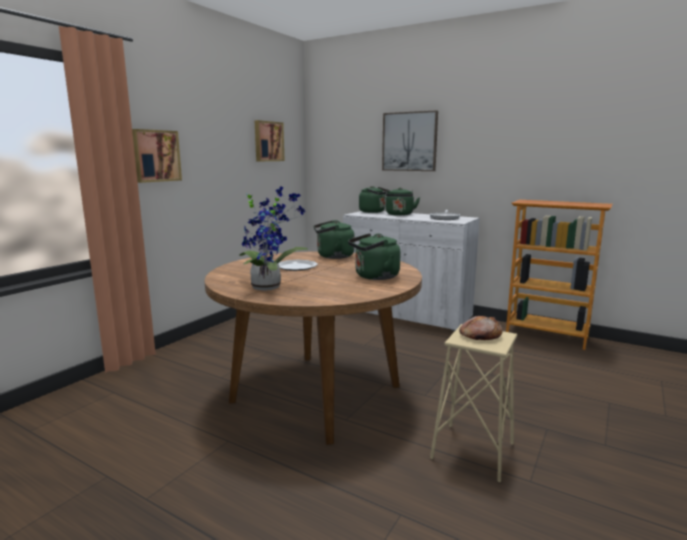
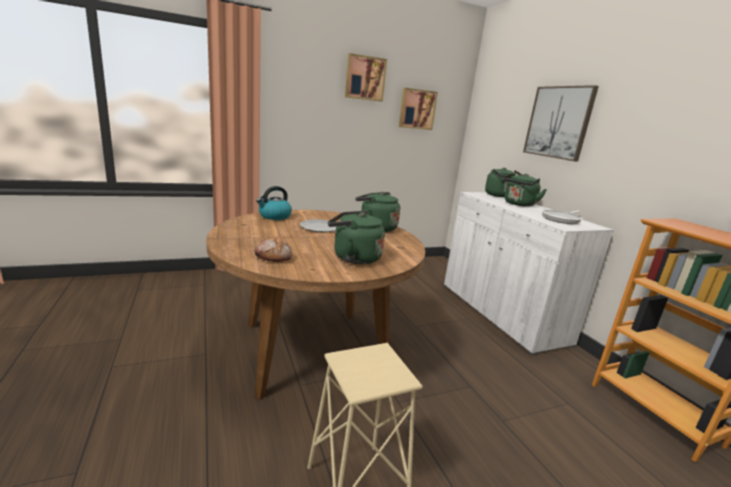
camera: 35 degrees right, 5 degrees up
(155, 156) = (289, 111): picture -> picture (365, 78)
(236, 270) = (274, 216): none -> kettle
(269, 286) = (253, 237): potted plant -> none
(480, 335) = (373, 365): bread -> bread (274, 257)

